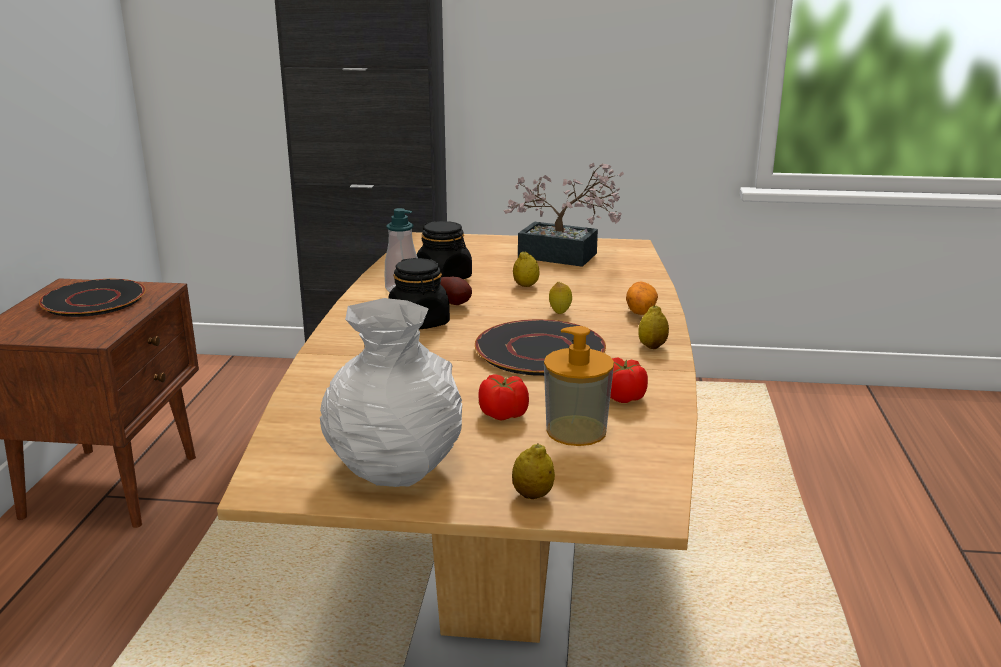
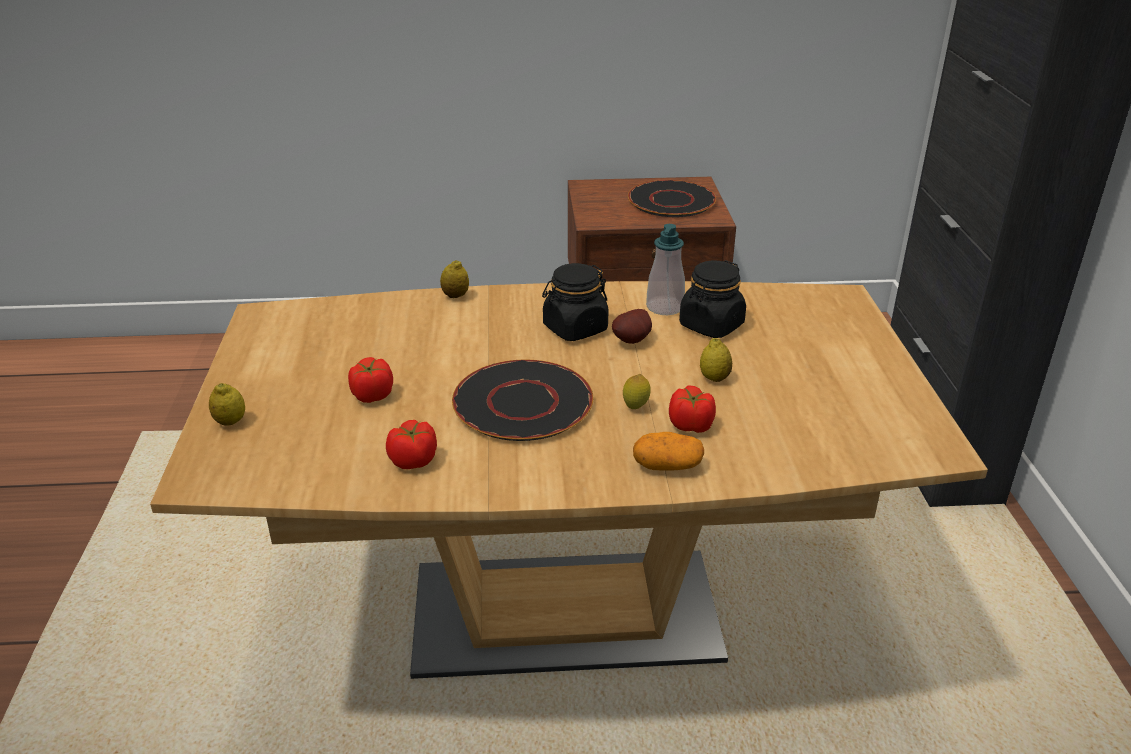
camera: 80 degrees right, 10 degrees up
(393, 466) = (284, 356): white vase -> none
(566, 257) = (843, 399): potted plant -> none
(576, 431) = (340, 436): soap dispenser -> none
(589, 299) = (691, 425): none -> tomato
(652, 346) = (552, 477): lemon -> lemon (455, 296)

